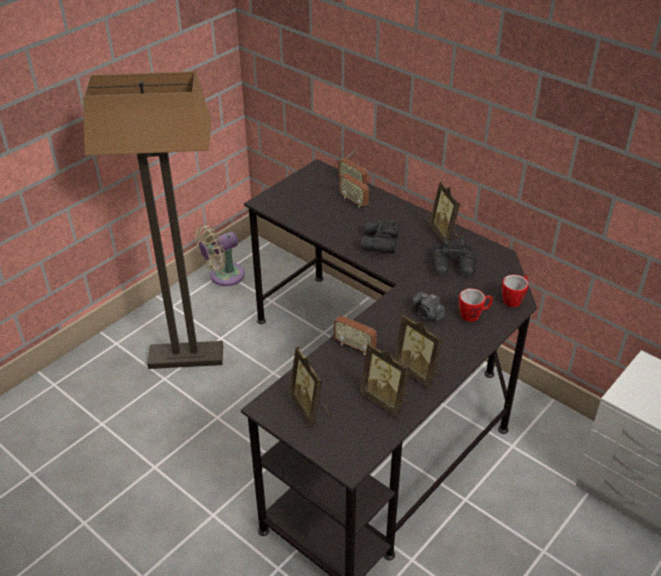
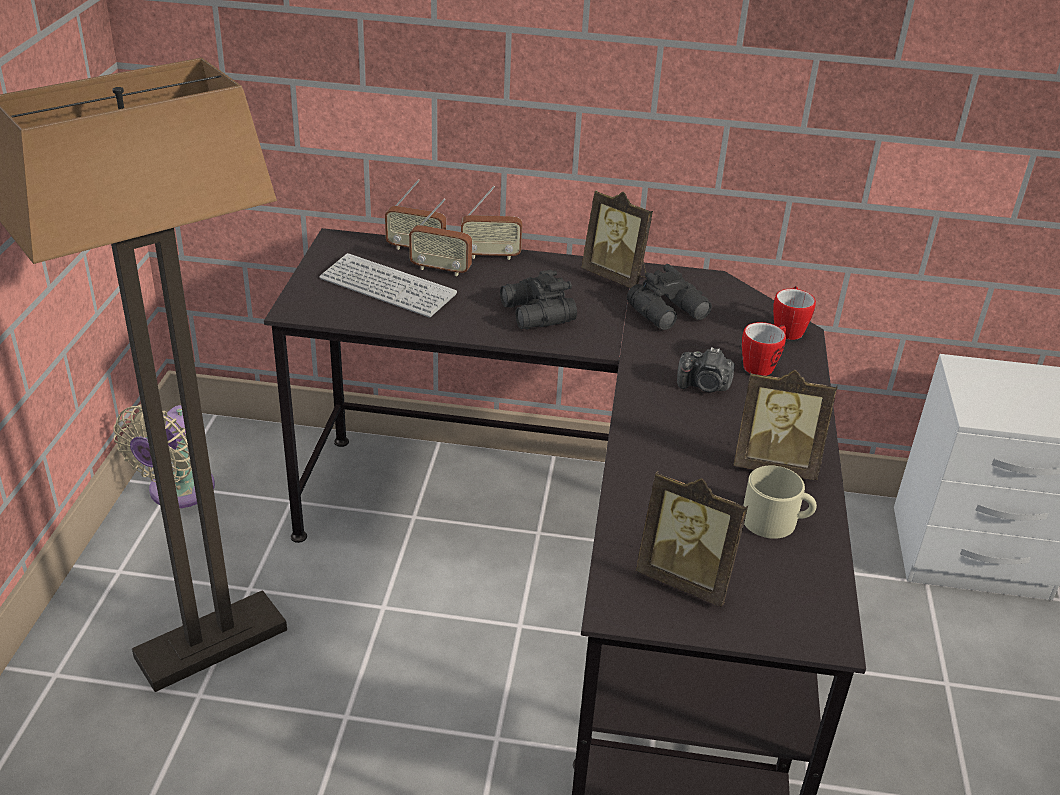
camera: 35 degrees left, 5 degrees down
(317, 203) = (387, 287): none -> keyboard
(354, 346) = (653, 465): radio -> radio (490, 255)
(386, 400) = (776, 521): picture frame -> beige mug

